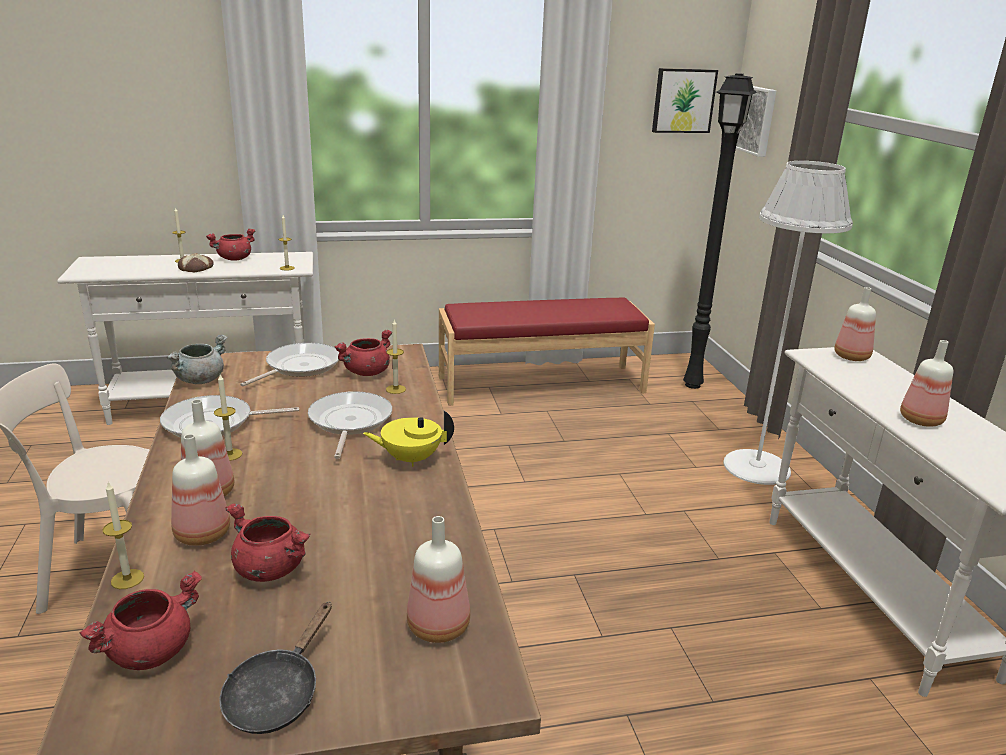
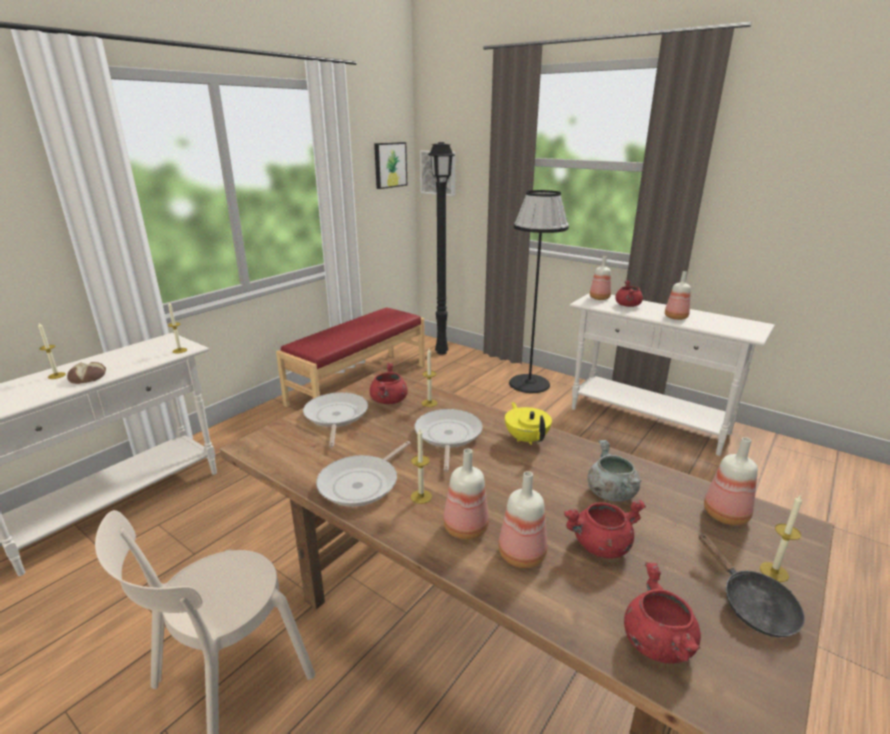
camera: 40 degrees left, 0 degrees up
(127, 579) = (545, 616): candle -> candle (774, 572)
(200, 379) = (278, 460): grey cooking pot -> grey cooking pot (611, 493)
(234, 259) = (111, 358): red cooking pot -> red cooking pot (628, 305)
(349, 422) = (447, 436): frying pan -> frying pan turned 45 degrees clockwise
(410, 459) = (526, 438): yellow teapot -> yellow teapot turned 120 degrees clockwise
(756, 467) = (529, 383): white floor lamp -> black floor lamp

